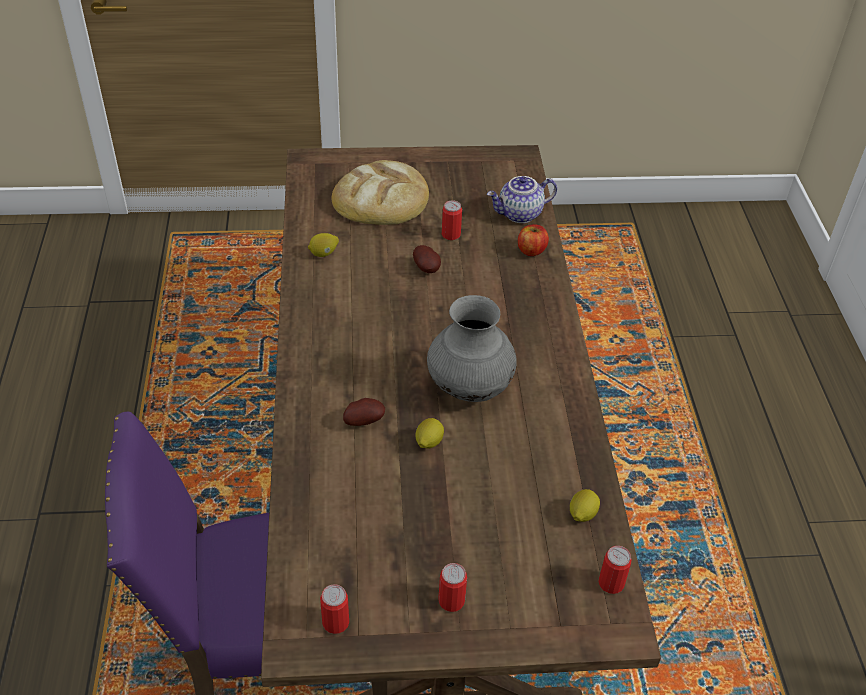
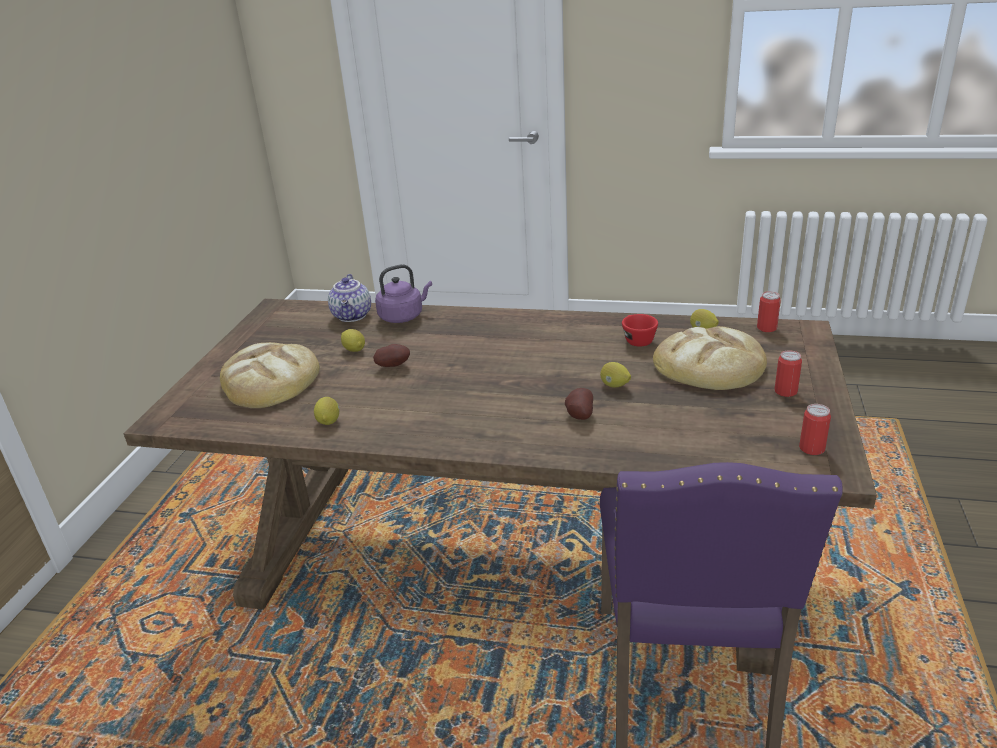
camera: 70 degrees left, 15 degrees down
(451, 234) = (354, 349): can -> lemon
(469, 388) = (557, 360): grey vase -> none
(495, 525) = (710, 365): none -> bread
(531, 250) = (403, 316): apple -> purple kettle
(538, 451) = (636, 339): none -> red cup

